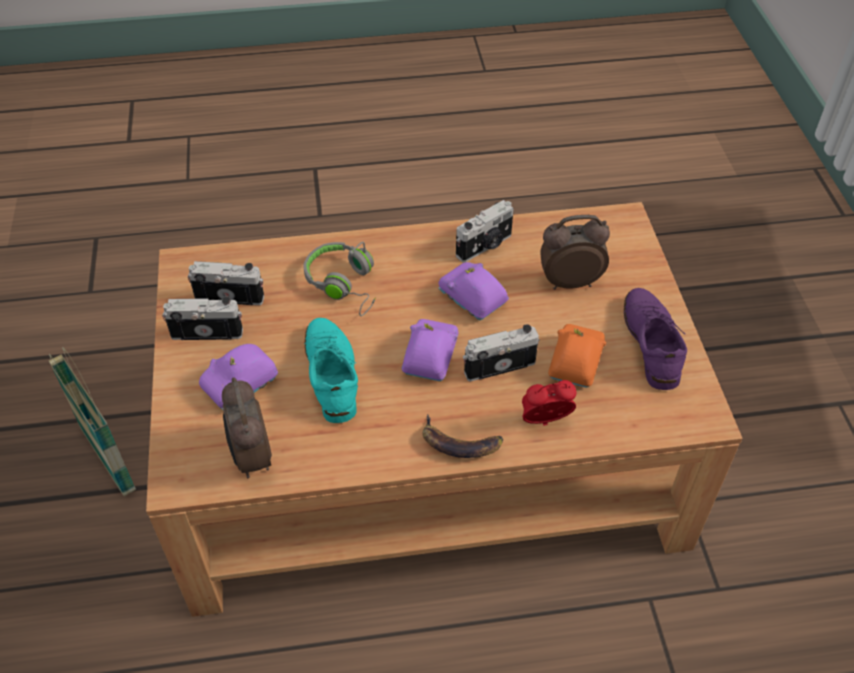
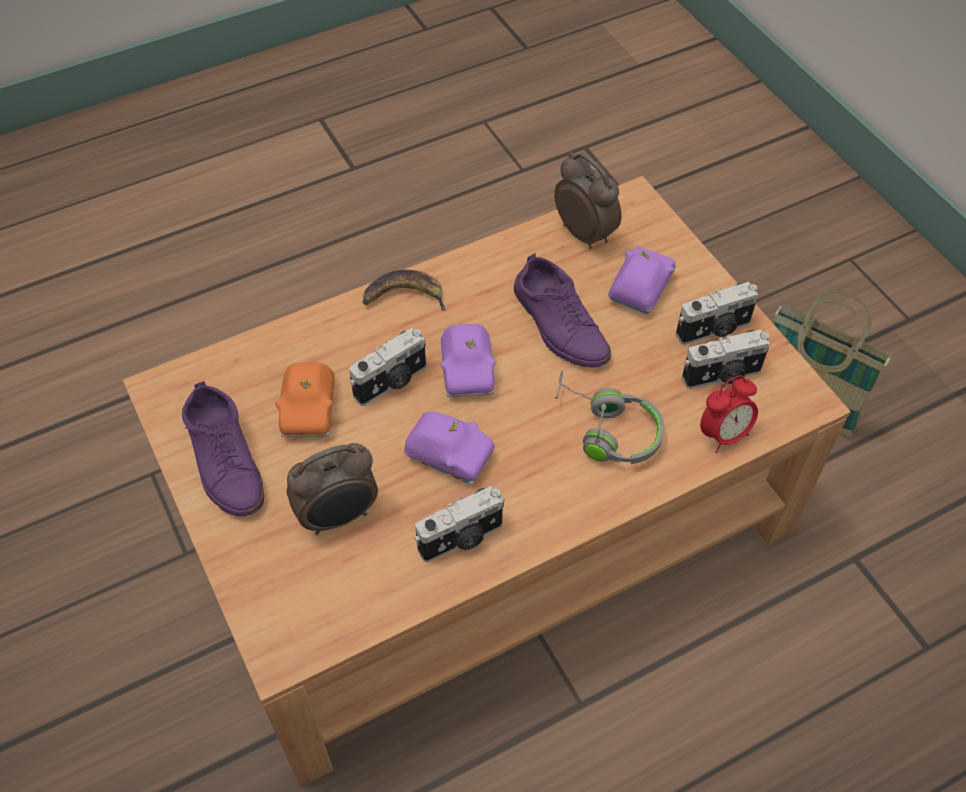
camera: 160 degrees right, 5 degrees up
(332, 373) = (559, 325): turquoise shoe -> purple shoe
(485, 246) = (462, 539): camera -> camera turned 150 degrees counterclockwise
(544, 422) = (327, 337): alarm clock -> alarm clock (723, 435)

